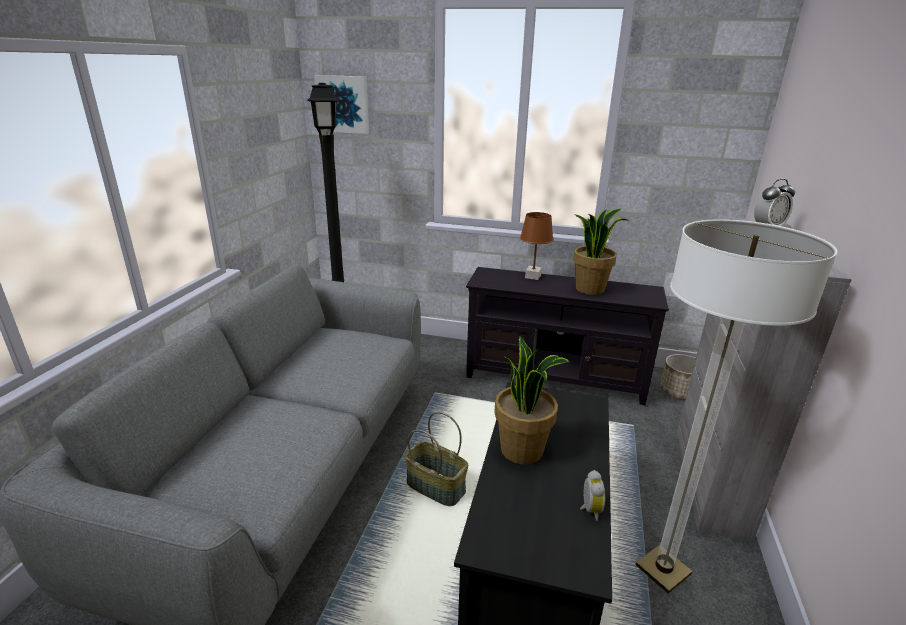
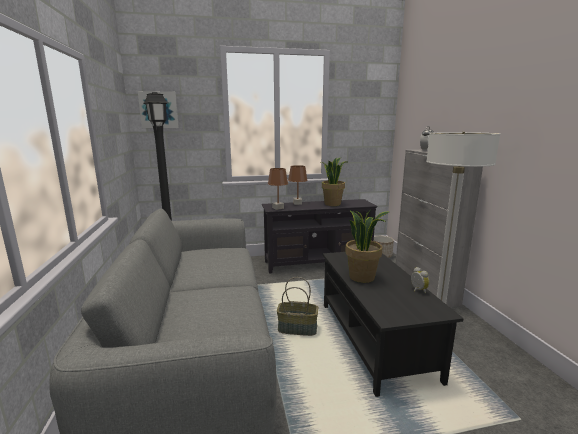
camera: 25 degrees left, 10 degrees down
(491, 281) = (278, 208): none -> brown table lamp

